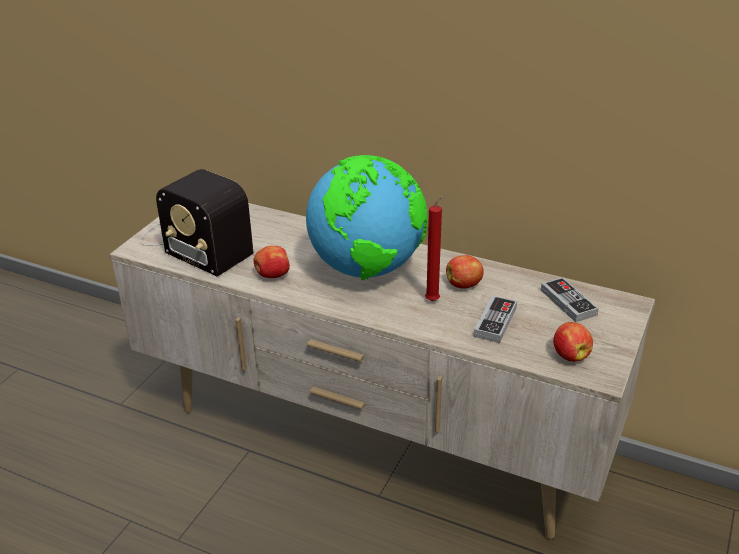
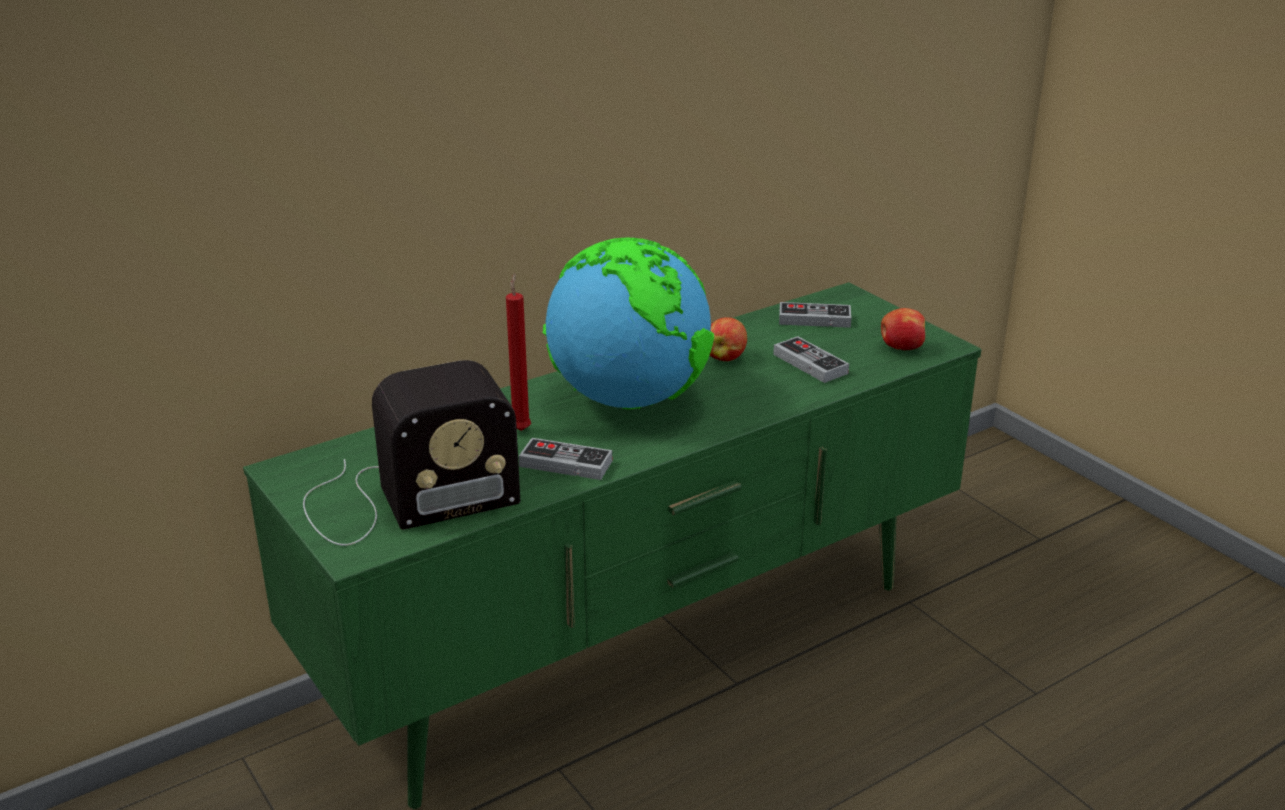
camera: 60 degrees left, 5 degrees down
(272, 275) = (565, 463): apple -> game controller
(372, 441) = (642, 653): beige tv stand -> green tv stand
(434, 300) = (736, 382): red candle -> red candle (521, 429)

